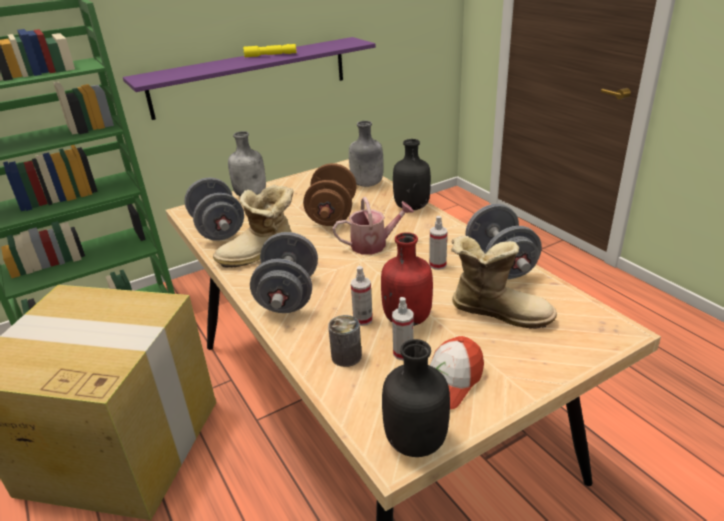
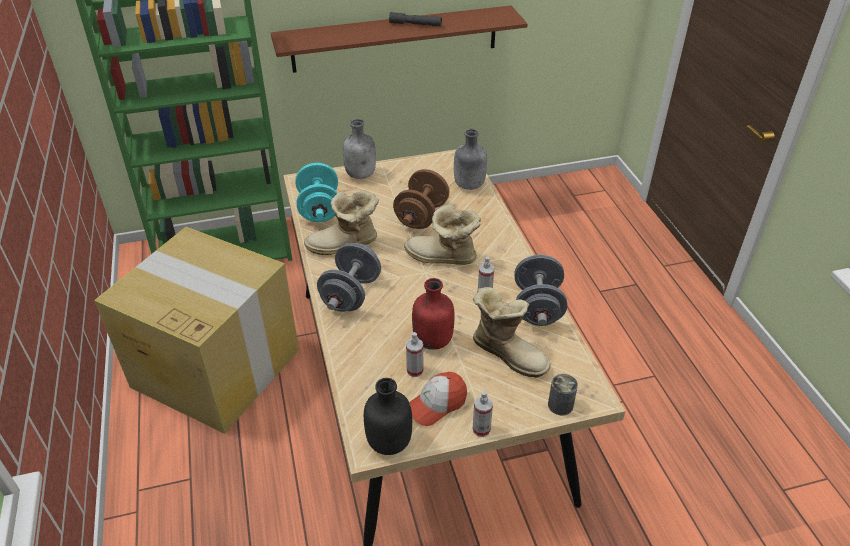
camera: 15 degrees right, 10 degrees up
(218, 229) = (319, 209): grey dumbbell -> turquoise dumbbell
(251, 77) = (395, 39): purple shelf -> brown shelf
(270, 55) = (415, 24): yellow flashlight -> grey flashlight
(346, 356) = (372, 361): can -> can (560, 405)
(363, 319) = (398, 332): spray bottle -> spray bottle (481, 429)
(374, 244) = (442, 258): watering can -> boot
(411, 207) = (495, 223): black bottle -> none

